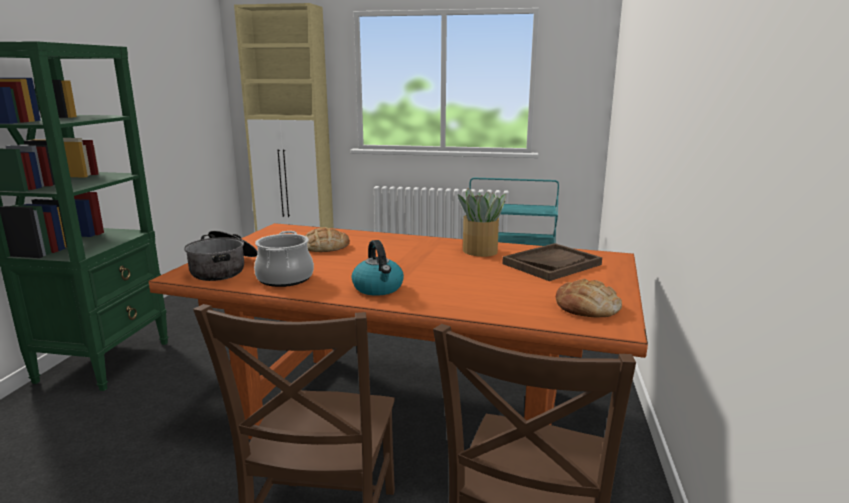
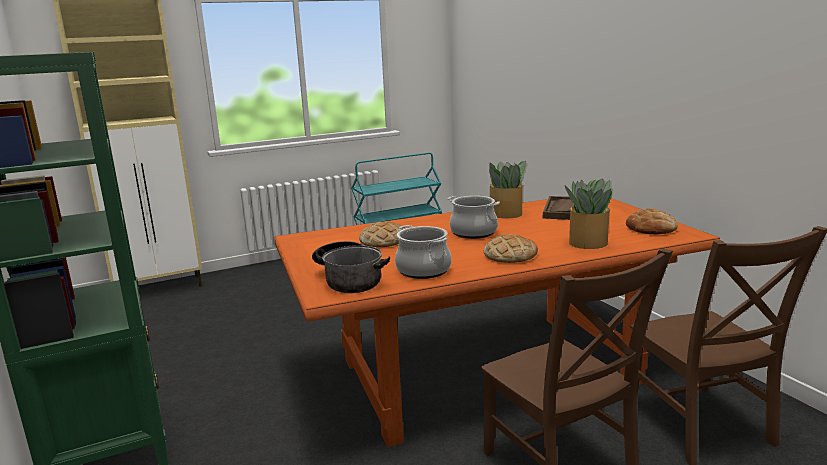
camera: 35 degrees left, 0 degrees up
(378, 288) = (510, 255): kettle -> bread
(407, 259) = (473, 232): none -> cooking pot
(477, 300) = (587, 243): none -> potted plant

